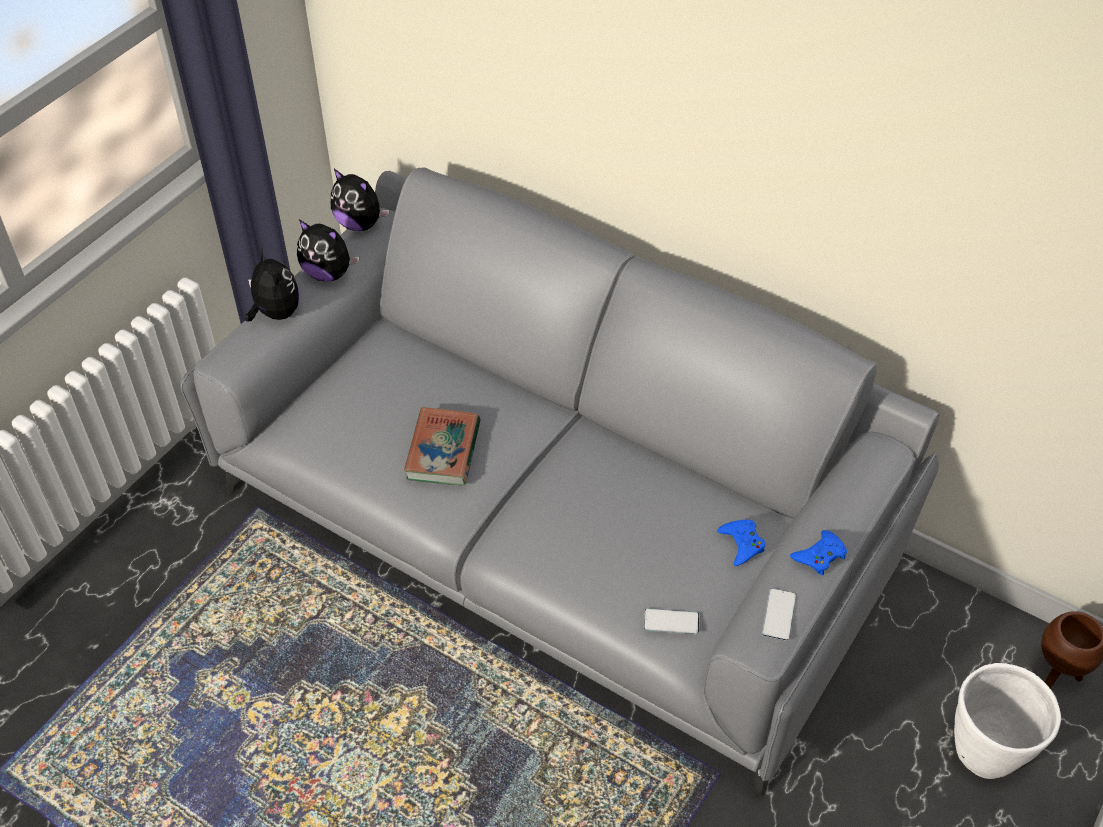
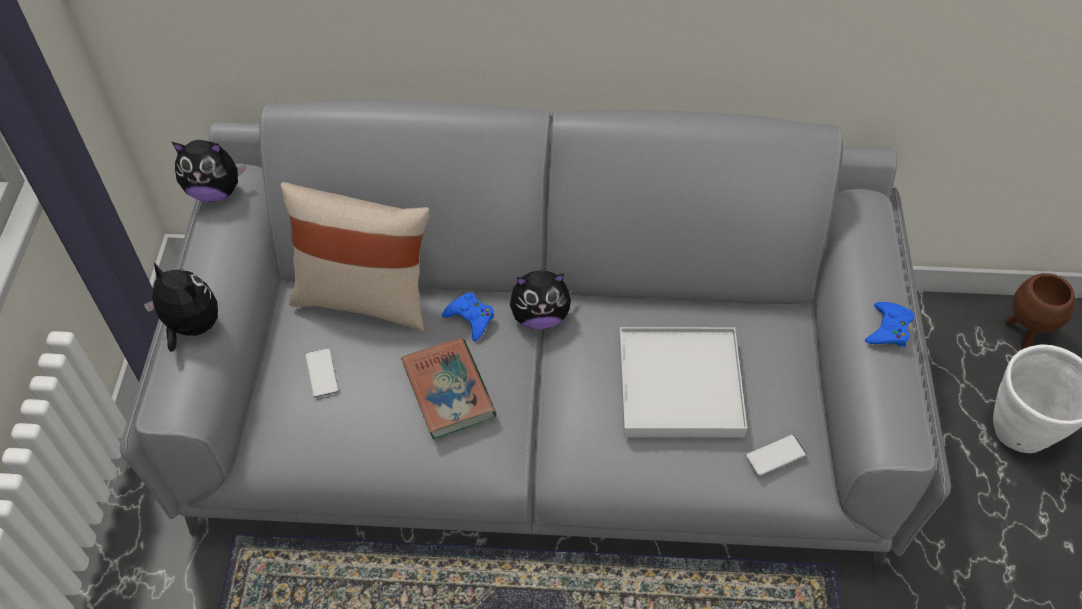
camera: 30 degrees left, 5 degrees up
(328, 273) = (219, 259): plush toy -> plush toy (540, 316)
(431, 355) = (365, 298): none -> beige pillow
(629, 531) = (680, 385): none -> white tray
(742, 544) = (783, 349): blue game controller -> blue game controller (470, 318)
(779, 615) = (896, 403): phone -> phone (321, 373)

